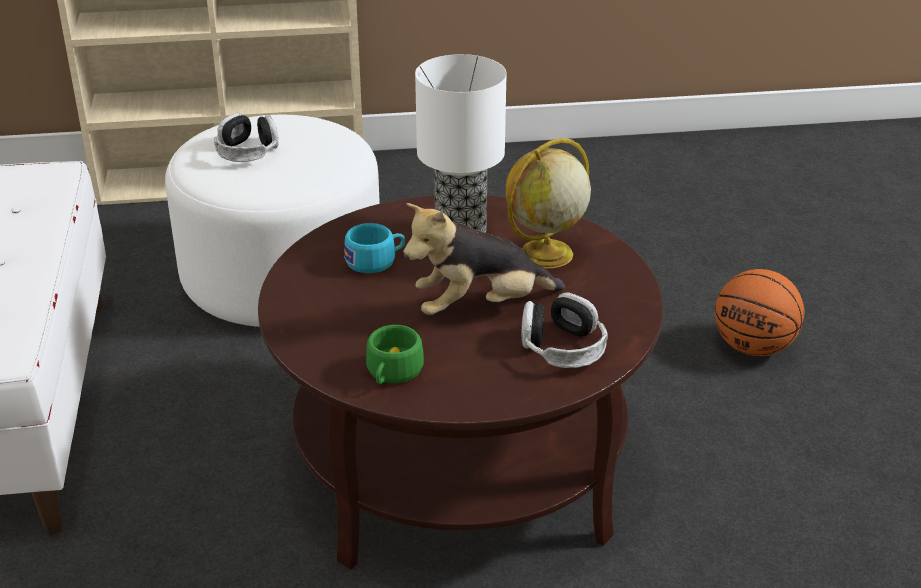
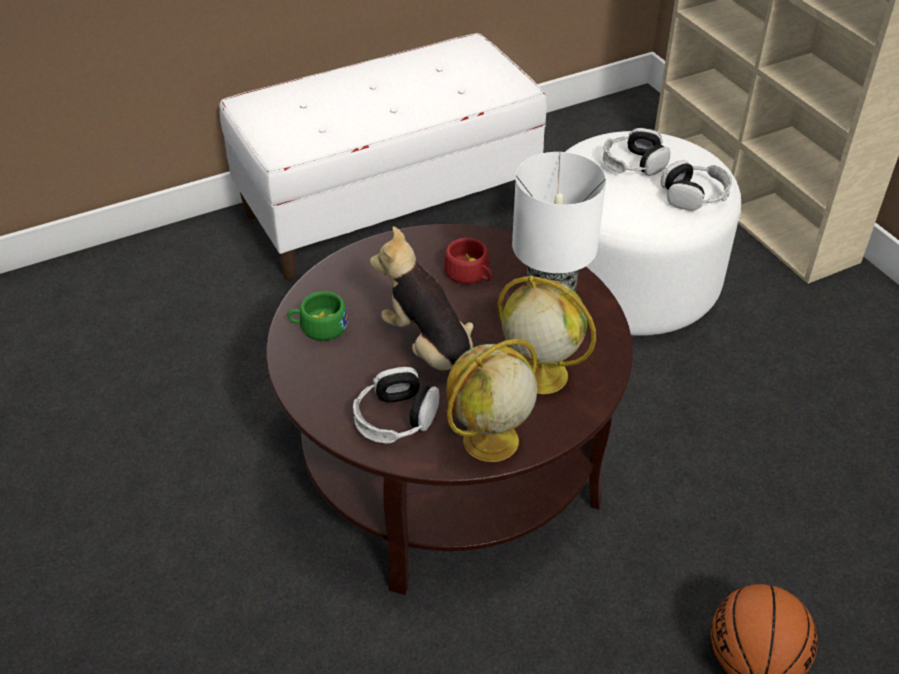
camera: 70 degrees right, 10 degrees up
(324, 136) = (694, 195): none -> headphones
(376, 261) = (470, 275): turquoise cup -> red cup
(619, 300) = (489, 441): none -> globe

